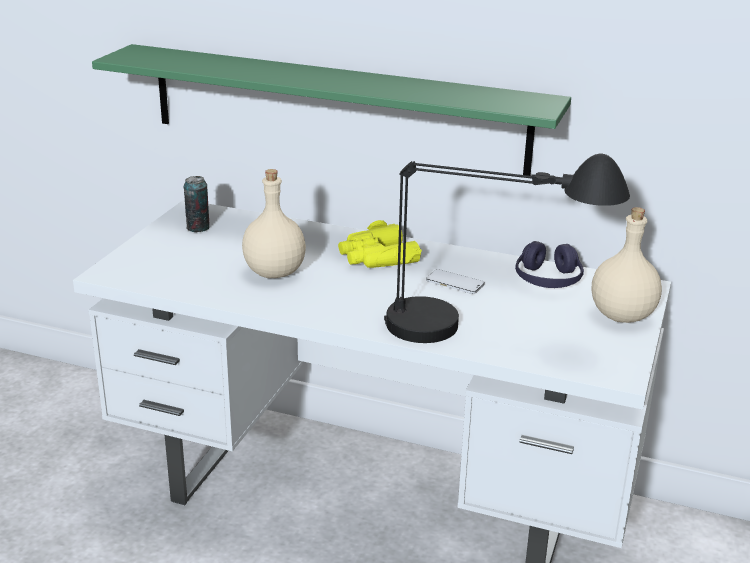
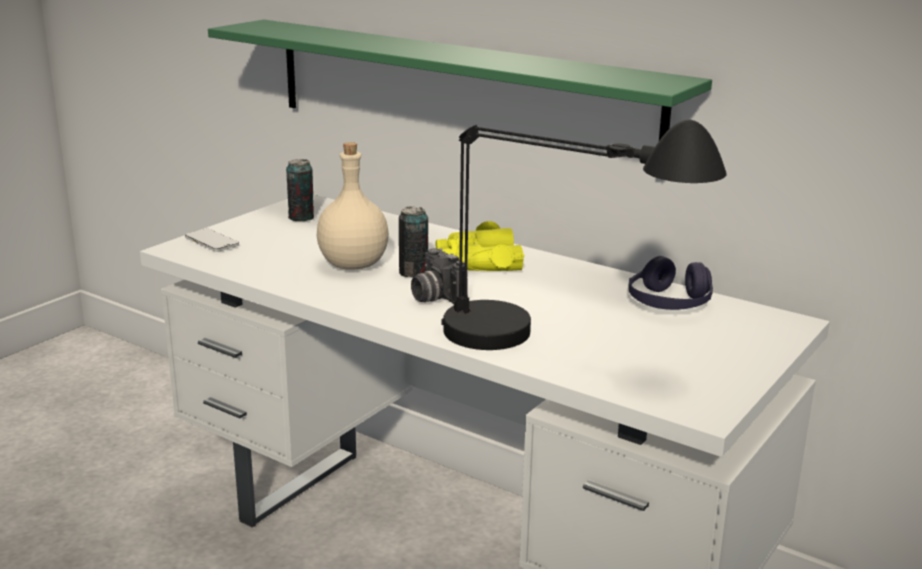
camera: 15 degrees right, 5 degrees down
(330, 275) = (413, 273): none -> can
(362, 297) = (435, 297): none -> camera
(455, 283) = (552, 295): phone -> phone (211, 242)
(622, 316) = (742, 350): beige bottle -> none

